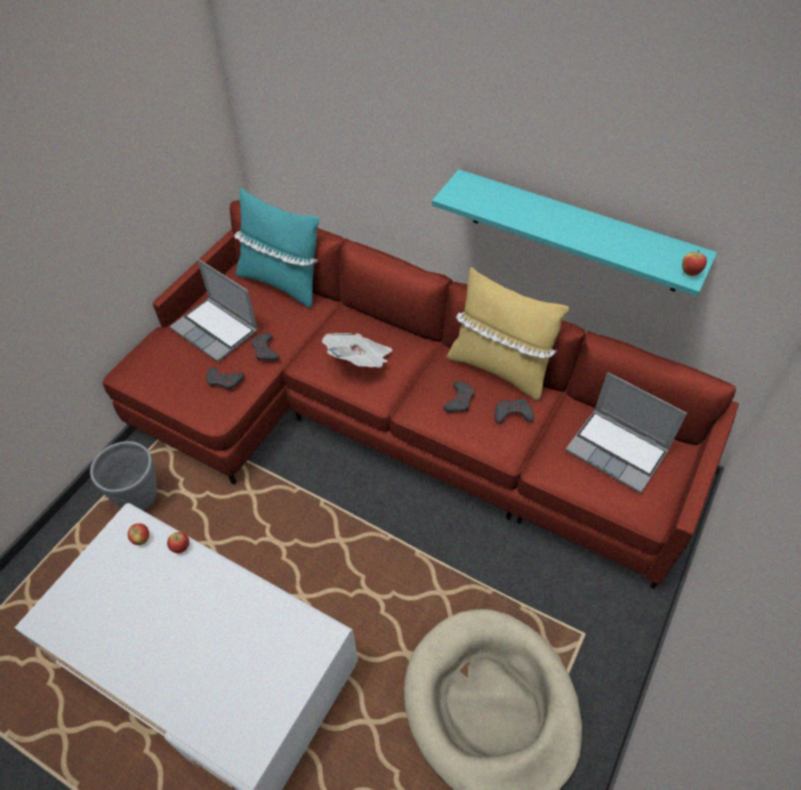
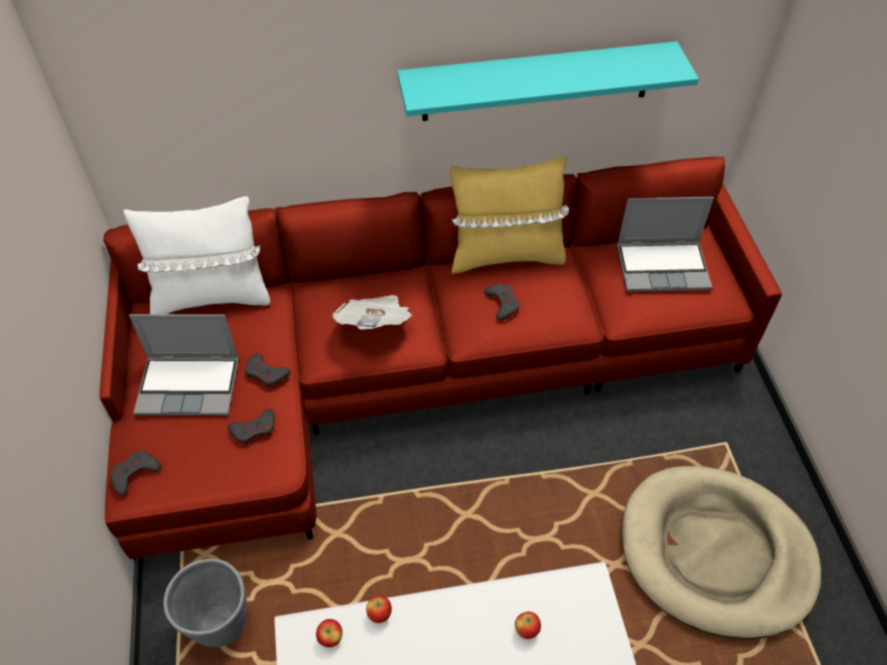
camera: 40 degrees left, 0 degrees up
(282, 282) = (211, 297): turquoise pillow -> white pillow
(512, 414) = (557, 288): grey game controller -> grey game controller (134, 474)
(690, 273) = (677, 67): apple -> apple (526, 630)

